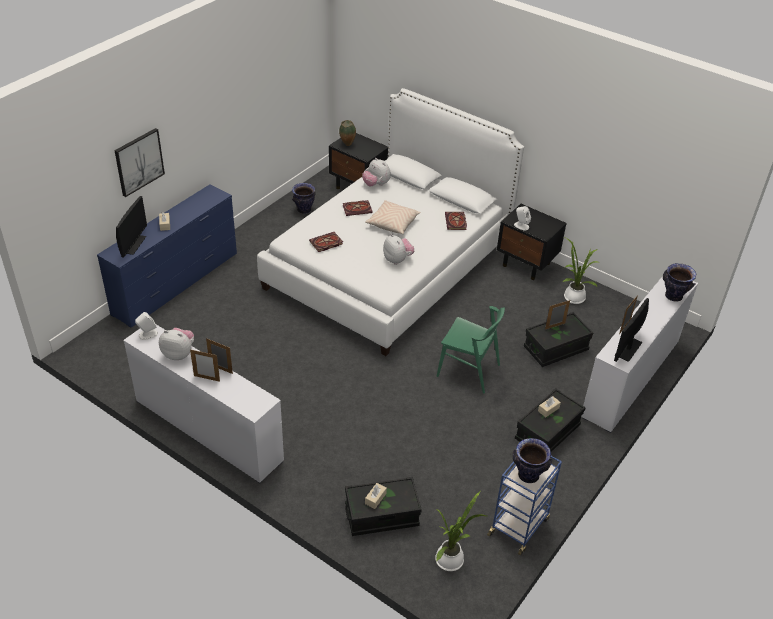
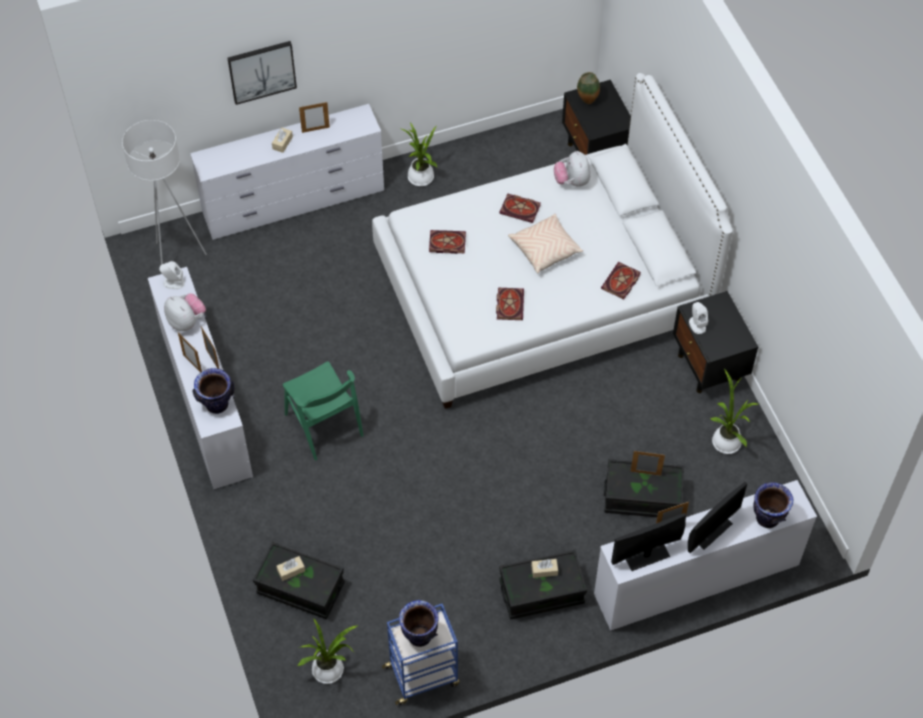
camera: 35 degrees right, 15 degrees up
(111, 350) = (176, 260): none -> white floor lamp
(133, 244) = (233, 156): monitor -> monitor (711, 530)
(176, 283) = (294, 202): blue dresser -> white dresser
(183, 209) = (315, 129): none -> picture frame
(256, 239) = (421, 179): none -> potted plant
(304, 210) = (505, 160): vase -> vase (217, 404)
(397, 260) = (509, 304): plush toy -> book
(468, 370) = (520, 473): green chair -> green chair (324, 425)

